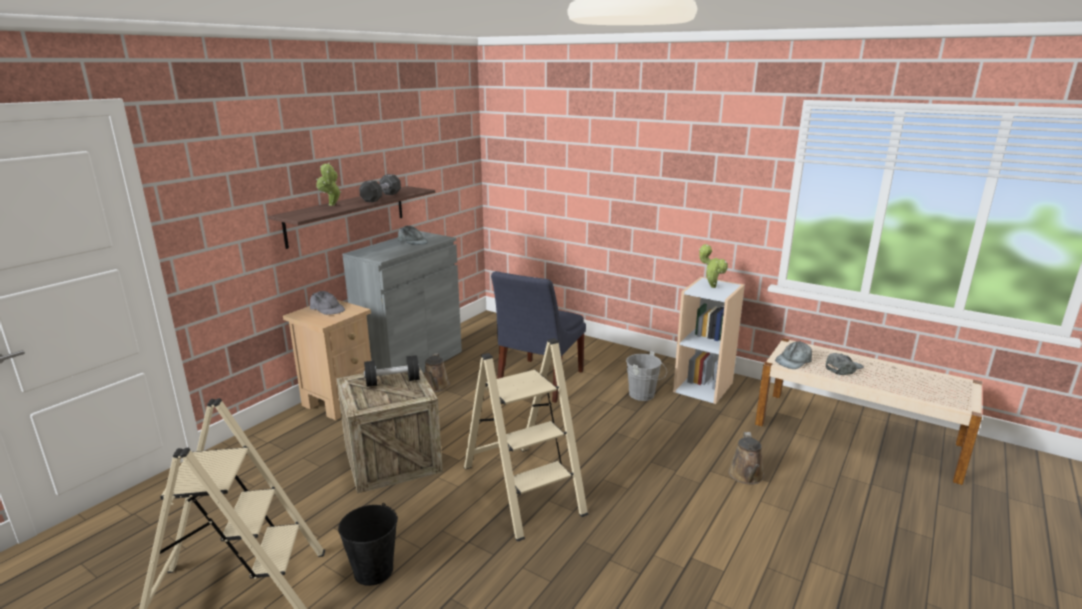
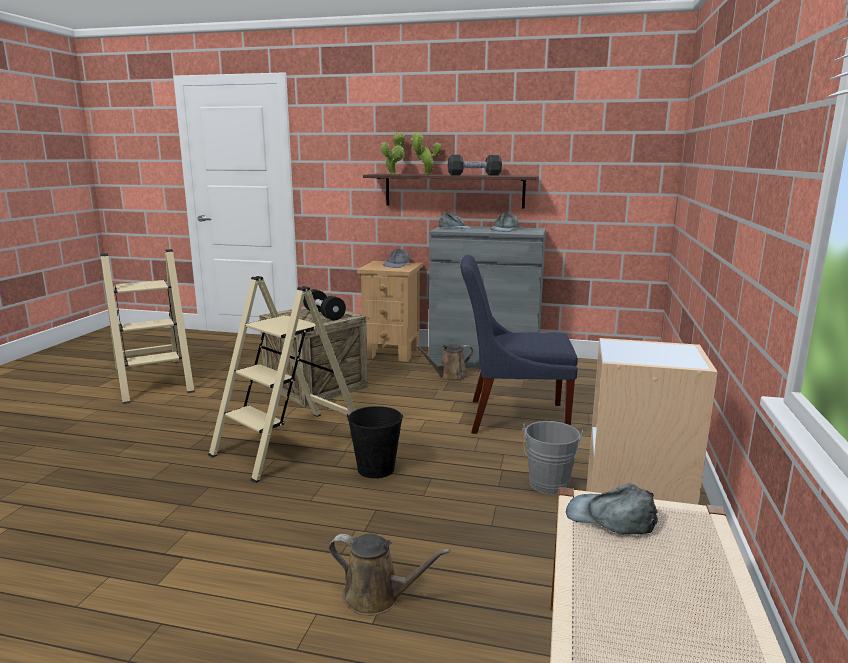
camera: 70 degrees right, 5 degrees down
(373, 570) = (171, 410): black bucket -> black bucket (376, 468)
(711, 286) = (656, 351): potted plant -> potted plant (394, 174)
(746, 476) = (377, 596): brown watering can -> brown watering can turned 150 degrees counterclockwise
(843, 368) = (642, 583): grey cap -> grey cap (455, 228)

